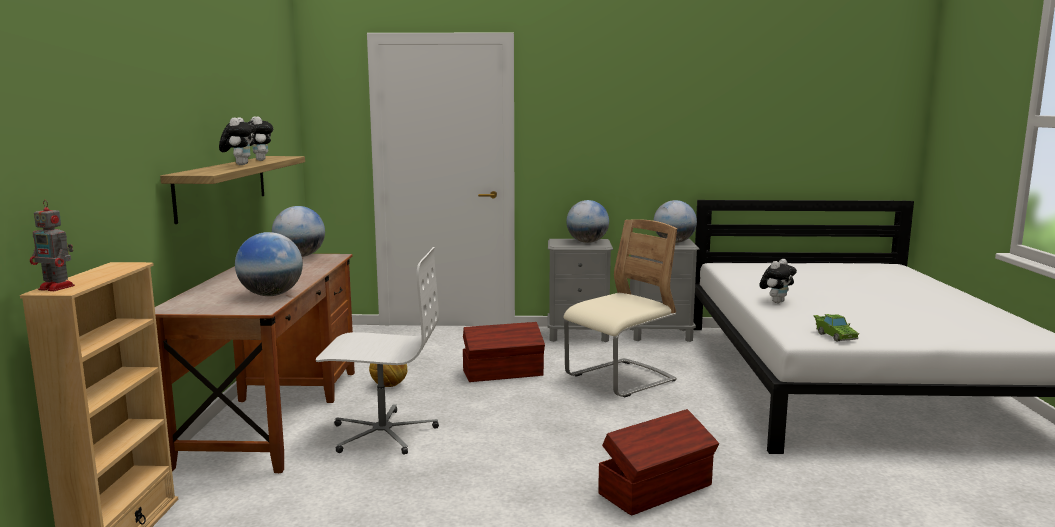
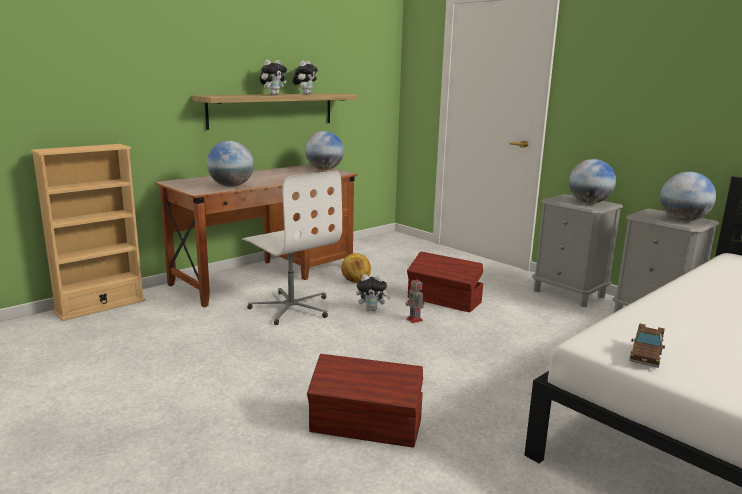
camera: 45 degrees right, 5 degrees up
(58, 288) = (48, 149): toy robot -> toy robot (415, 320)
(620, 379) = (526, 339): beige chair -> none
(776, 301) = (686, 305): plush toy -> plush toy (372, 310)
(834, 336) = (645, 355): green toy car -> brown toy car

